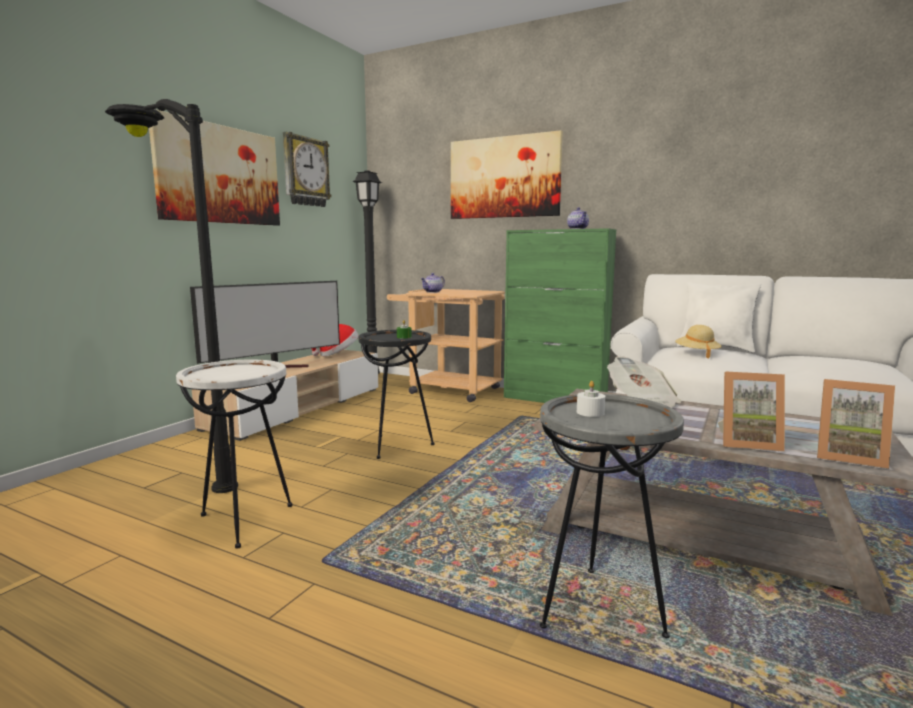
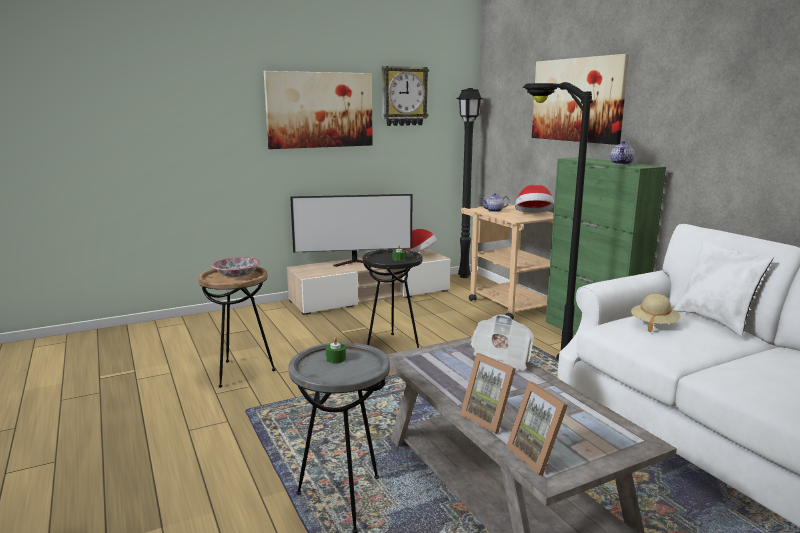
camera: 35 degrees right, 5 degrees up
(185, 470) = (252, 328): black floor lamp -> black floor lamp (536, 339)
(237, 371) = (237, 275): none -> bowl
(244, 521) = (240, 372): white side table -> brown side table
(477, 292) = (533, 215): none -> hat
(590, 412) = (335, 359): white candle -> green candle

